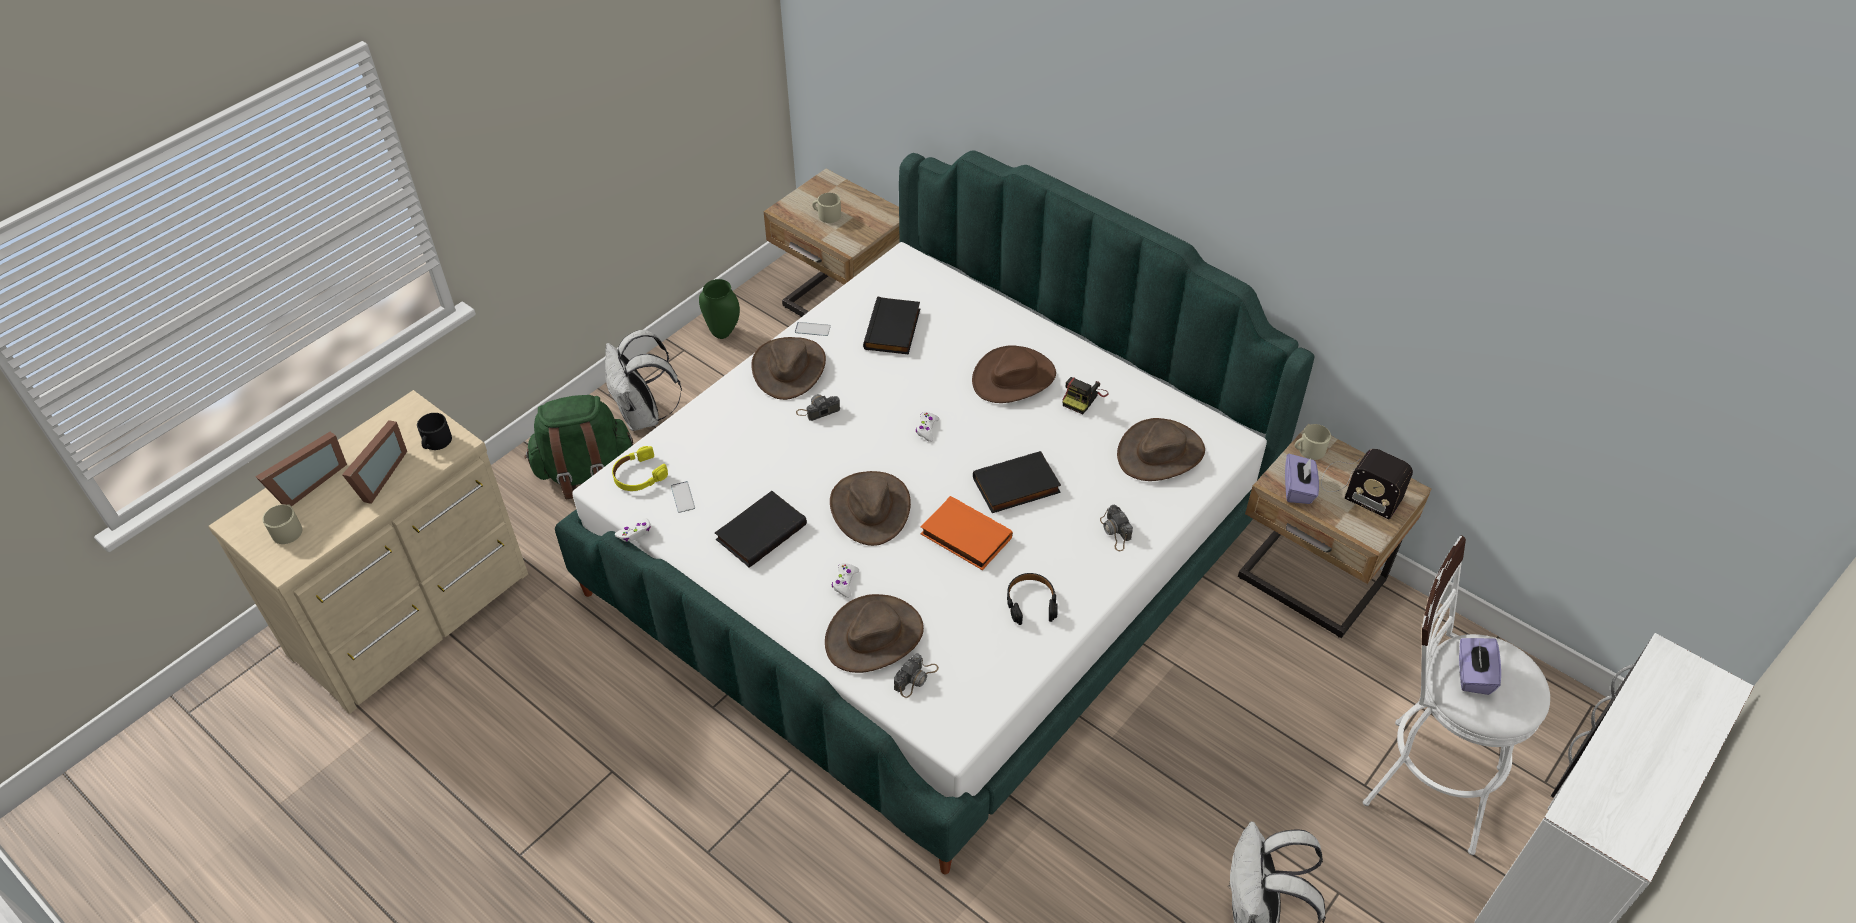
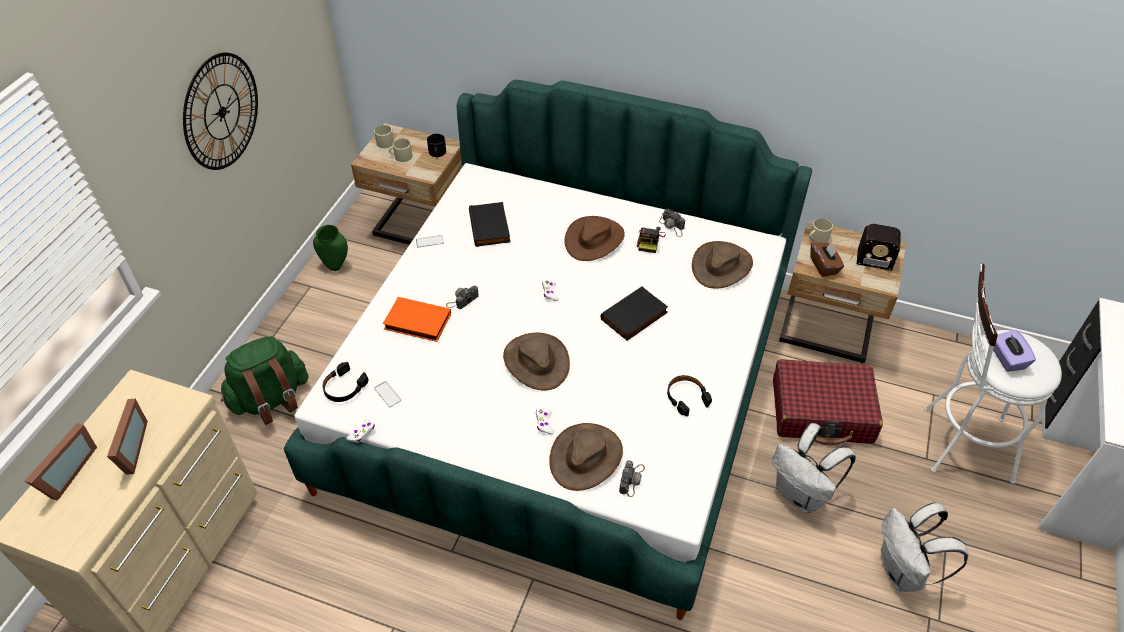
camera: 20 degrees left, 0 degrees up
(288, 529) = (66, 518): beige mug -> beige mug (384, 141)
(435, 442) = (170, 407): black mug -> black mug (437, 153)
(600, 118) = (221, 112): none -> wall clock
(639, 475) = (344, 387): yellow headphones -> black headphones
(644, 416) = (300, 344): white backpack -> white backpack (802, 494)
(760, 531) = (461, 403): black book -> none
(788, 368) = (425, 274): brown hat -> none
(964, 537) = (615, 364): orange book -> orange book (416, 323)
(1115, 532) = (719, 330): camera -> camera (672, 226)
(1251, 683) = (822, 411): none -> red suitcase
(1298, 489) = (824, 266): purple tissue box -> brown tissue box

